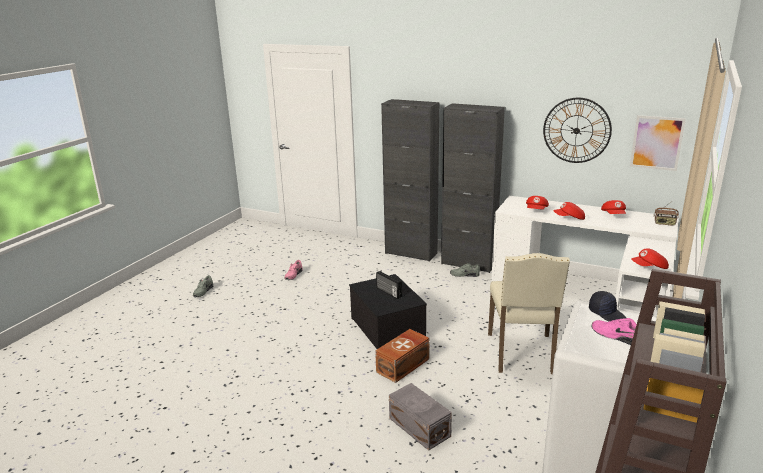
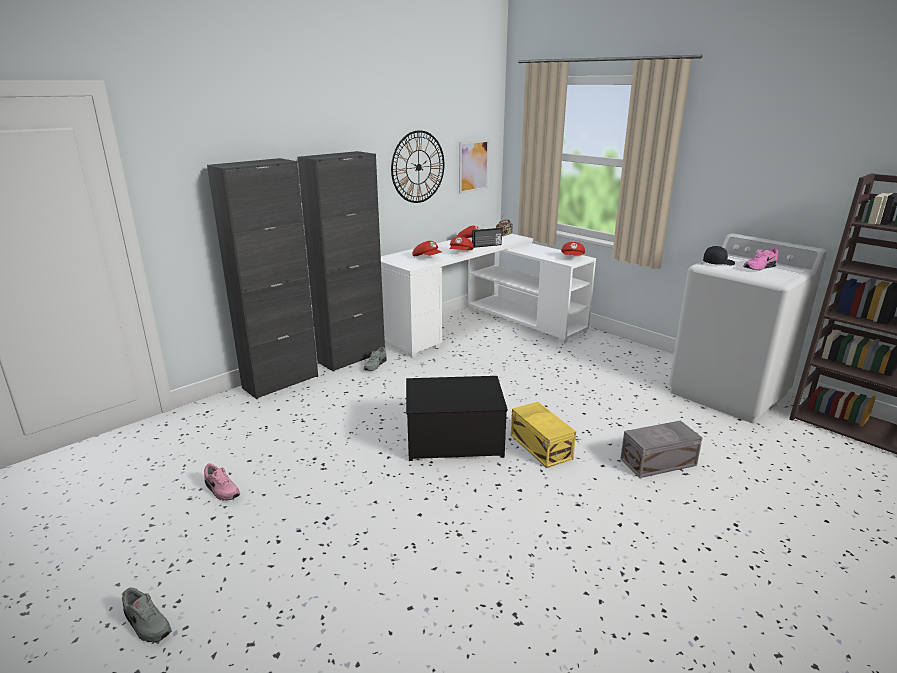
camera: 70 degrees left, 0 degrees up
(388, 292) = (453, 391): radio -> radio (487, 245)
(404, 365) = (541, 446): brown storage box -> yellow storage box
(522, 354) = (552, 378): beige chair -> none

